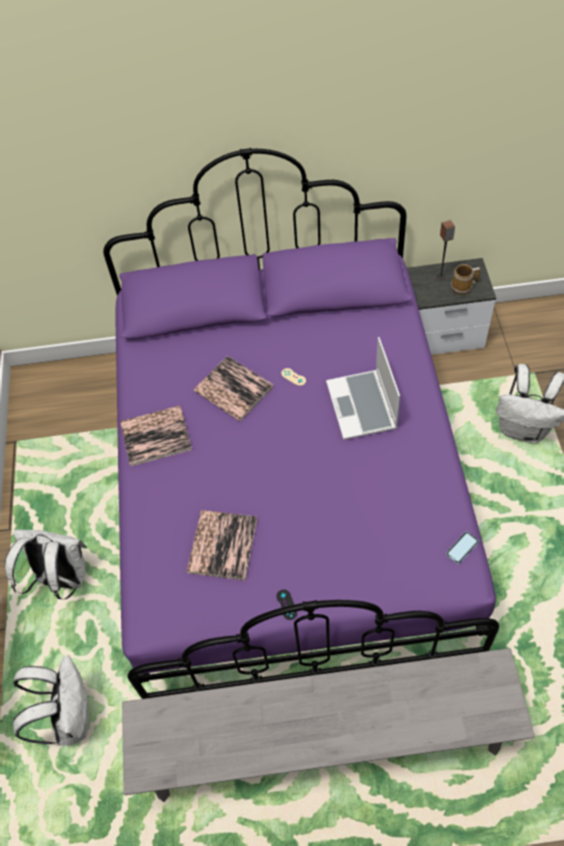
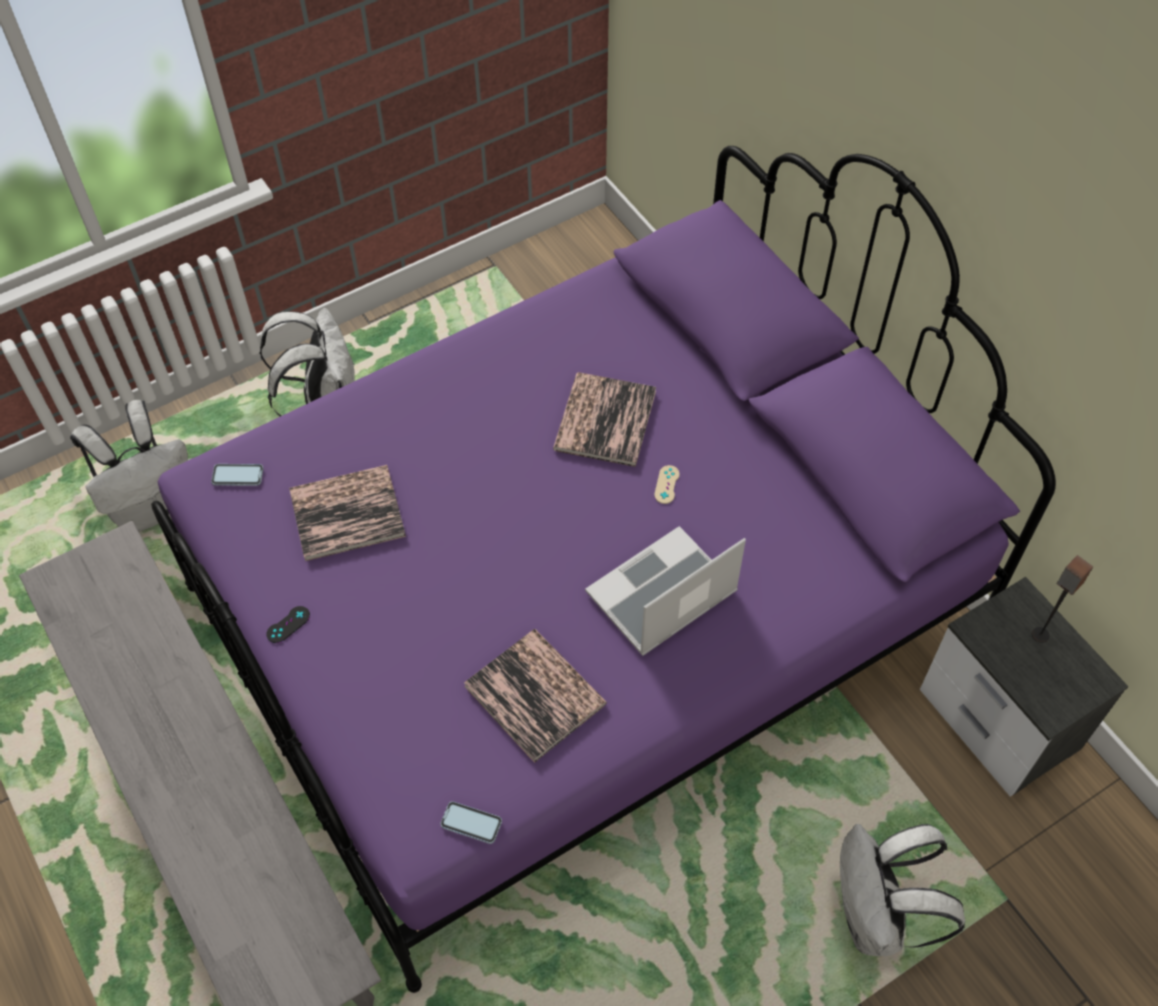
camera: 60 degrees right, 0 degrees up
(156, 436) = (481, 365): book -> book (535, 695)
(157, 601) = (237, 476): none -> phone
(463, 287) = (1038, 678): mug -> none

